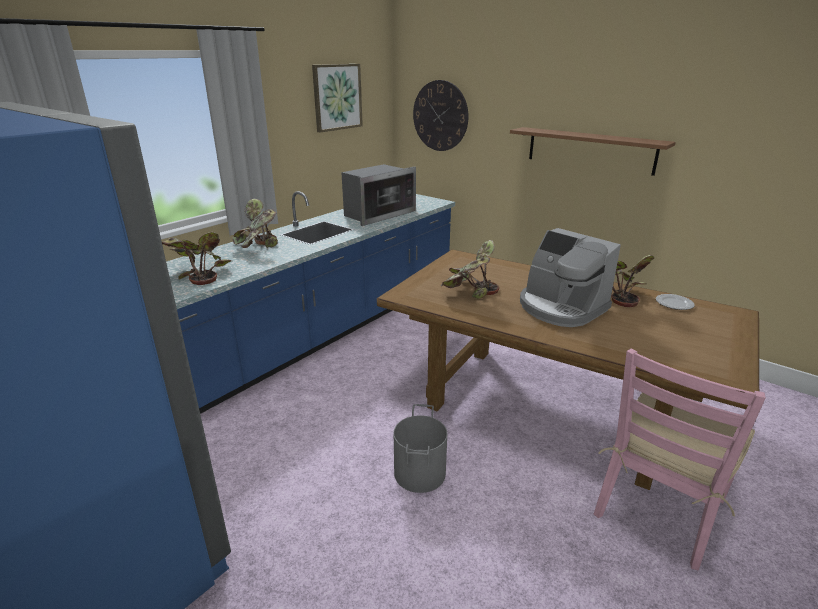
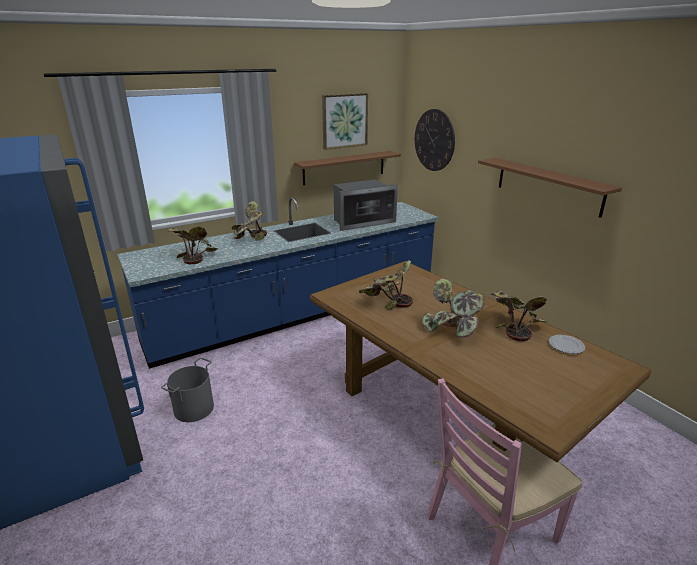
camera: 20 degrees right, 0 degrees up
(340, 154) = (344, 167): none -> brown shelf
(419, 472) = (307, 441): grey bucket -> grey bucket (193, 408)
(560, 308) = (453, 330): coffee machine -> potted plant

